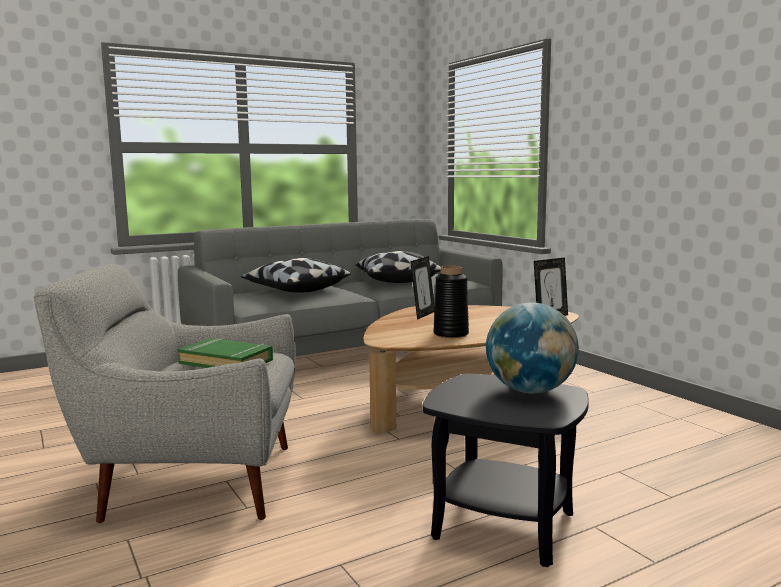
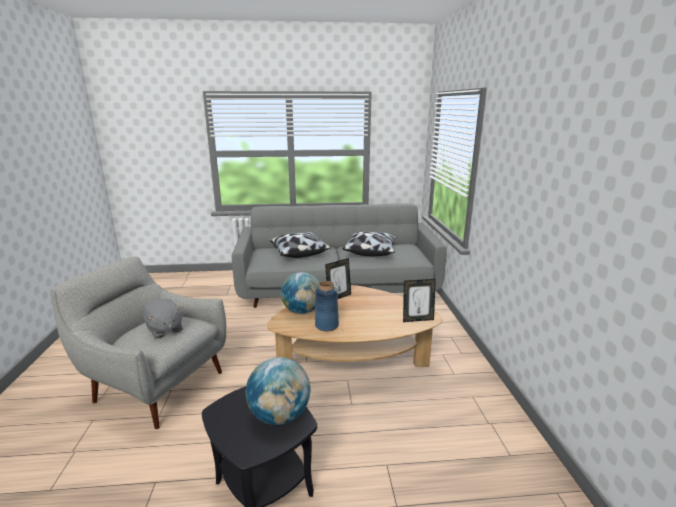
camera: 25 degrees right, 10 degrees up
(226, 362) = (164, 330): green book -> grey plush toy
(396, 329) = (302, 311): none -> globe
(451, 334) = (327, 325): black vase -> blue vase

